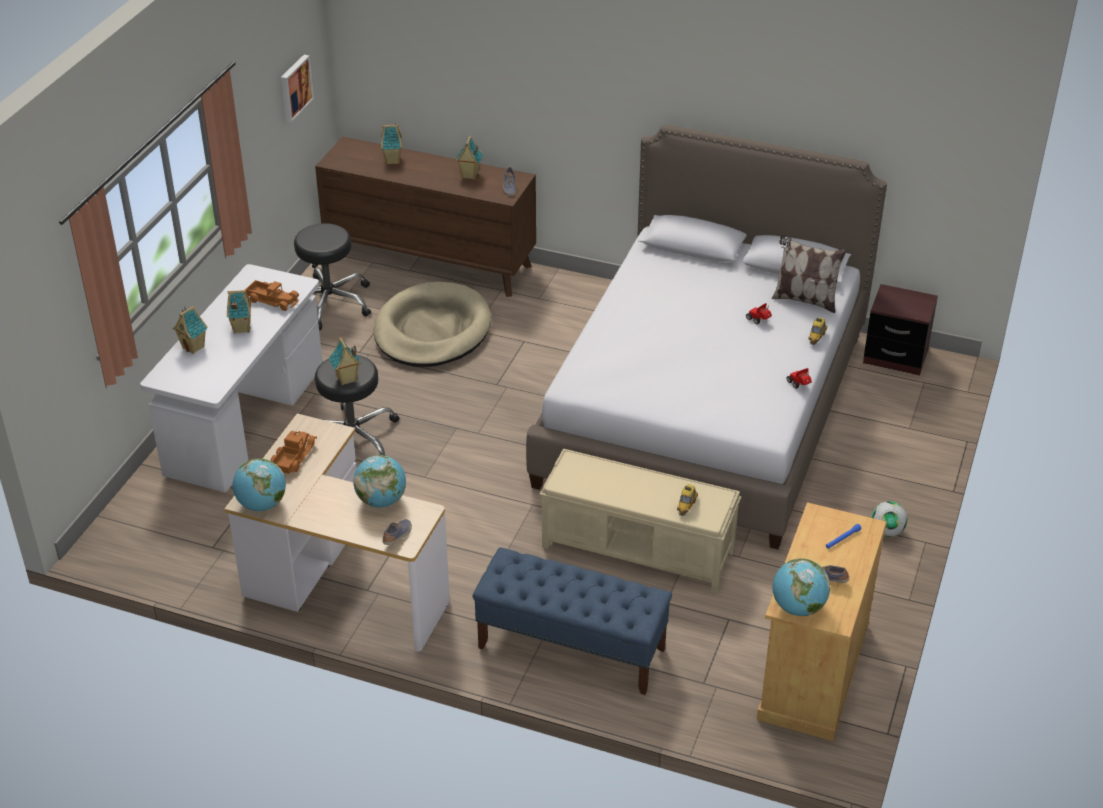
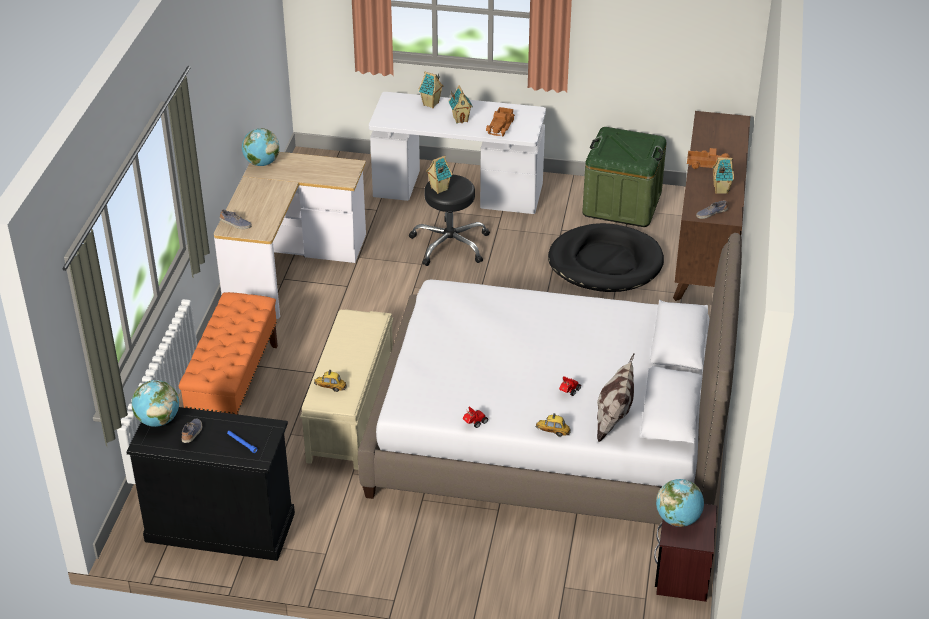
camera: 80 degrees right, 0 degrees up
(292, 457) = (315, 166): toy truck -> toy truck (708, 164)
(295, 87) = (695, 35): picture -> none
(329, 303) = (622, 204): black stool -> green storage box
(381, 500) = (273, 212): globe -> globe (678, 519)
(393, 160) = (724, 147): toy house -> none
(432, 330) = (605, 263): beige dog bed -> black dog bed
(571, 648) = (234, 386): blue bench -> orange bench
(813, 671) = (220, 527): beige cabinet -> black cabinet
(886, 532) = (403, 571): football -> none

